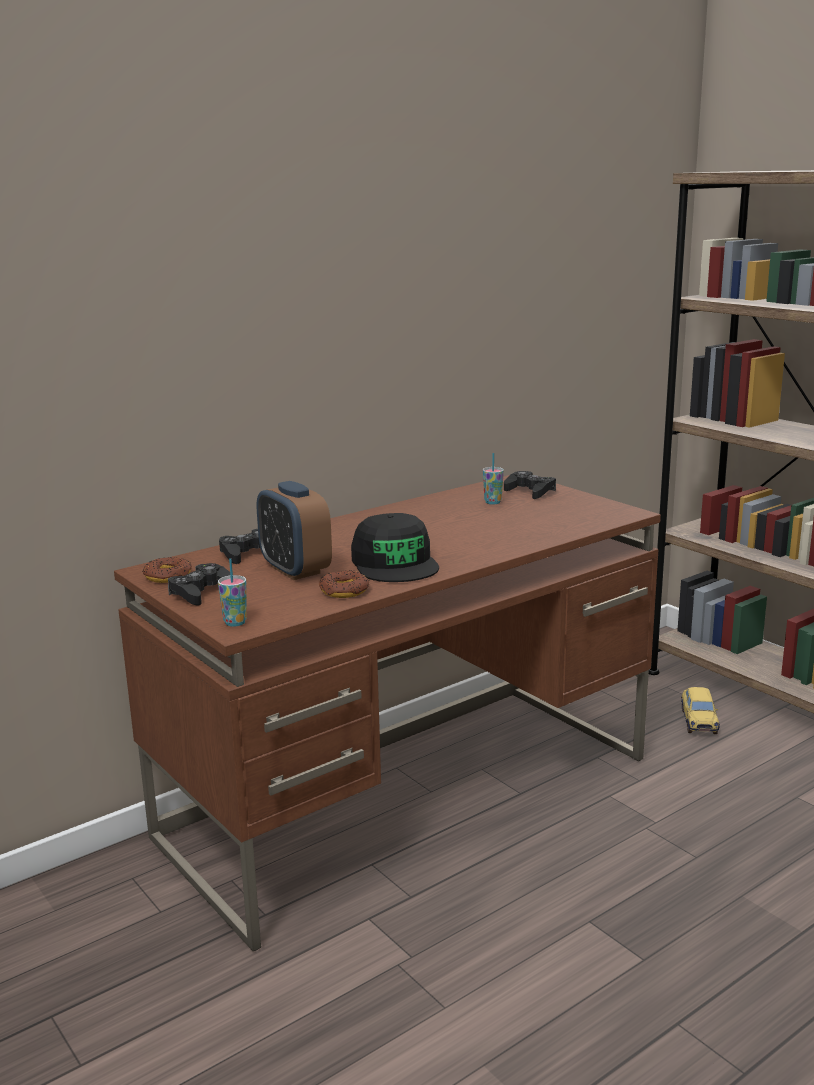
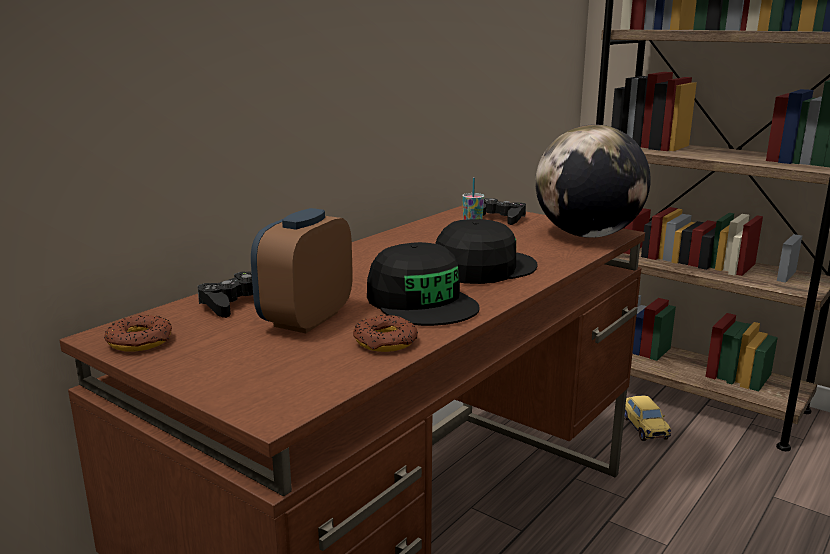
camera: 15 degrees left, 0 degrees up
(201, 592) = (196, 360): black game controller -> none
(235, 622) = (266, 402): cup -> none
(295, 570) = (306, 319): alarm clock -> alarm clock turned 75 degrees clockwise
(471, 538) = (483, 268): none -> black cap
(598, 514) = (587, 235): none -> globe

